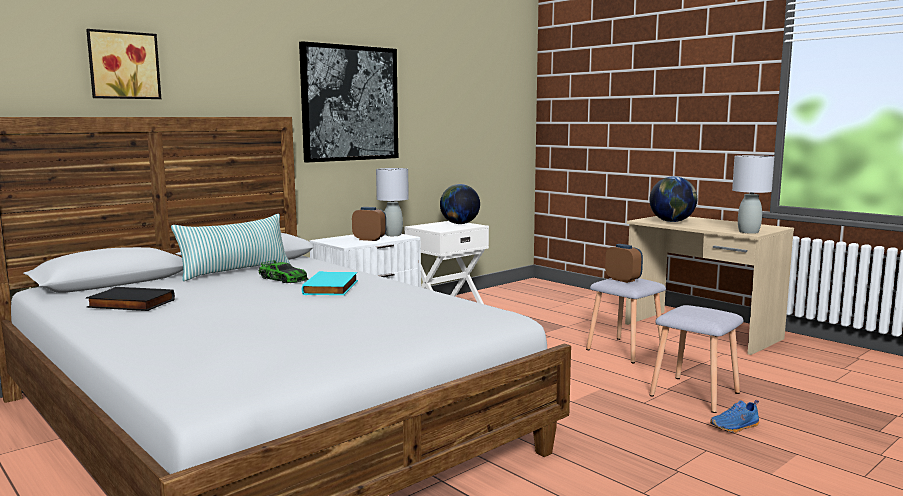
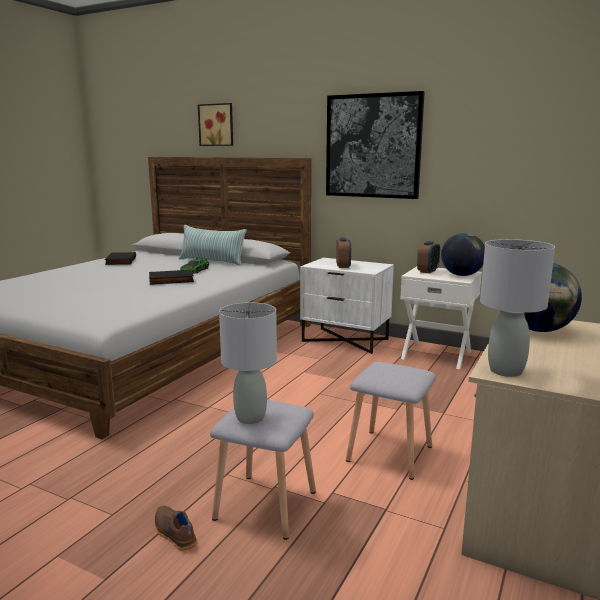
camera: 70 degrees right, 5 degrees up
(332, 288) = (171, 280): turquoise book -> black book
(393, 235) = (372, 268): grey table lamp -> grey table lamp (250, 417)
(623, 280) = (390, 370): alarm clock -> alarm clock (428, 271)
(735, 427) = (174, 534): blue shoe -> brown shoe

